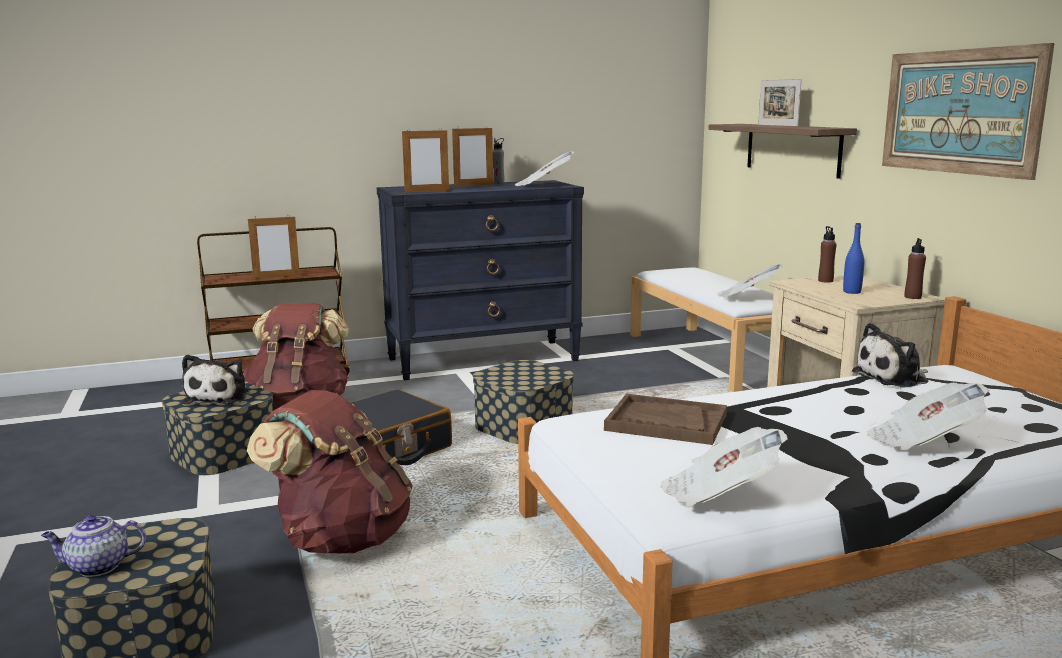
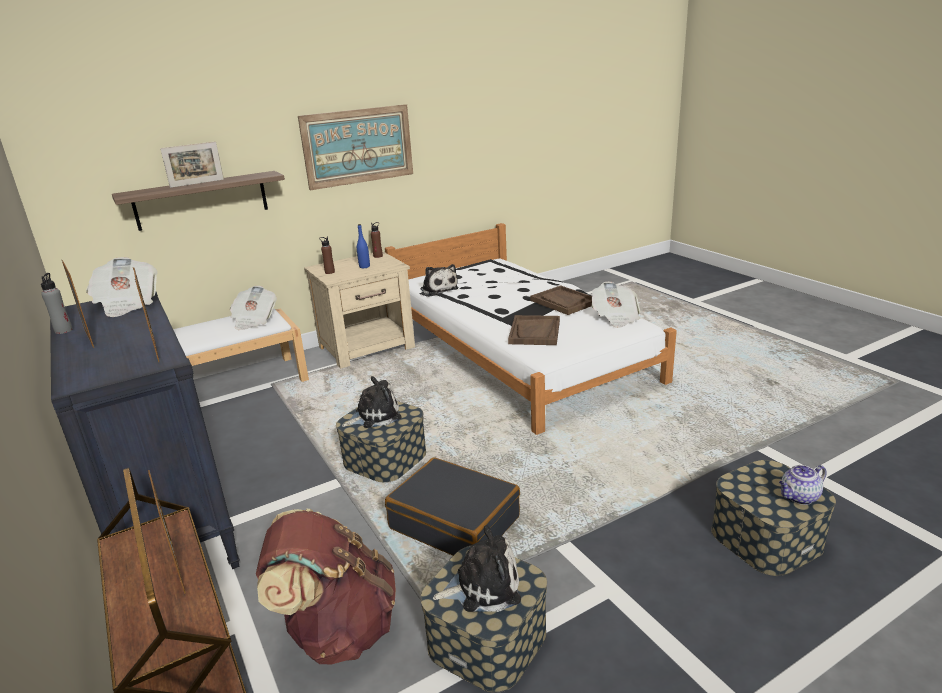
camera: 100 degrees left, 10 degrees up
(97, 567) = (799, 497): teapot -> teapot turned 90 degrees clockwise
(340, 539) = (610, 496): brown backpack -> none
(531, 372) = (374, 415): none -> plush toy
(812, 456) = (563, 302): none -> brown tray
(923, 441) = (532, 285): newspaper -> none

